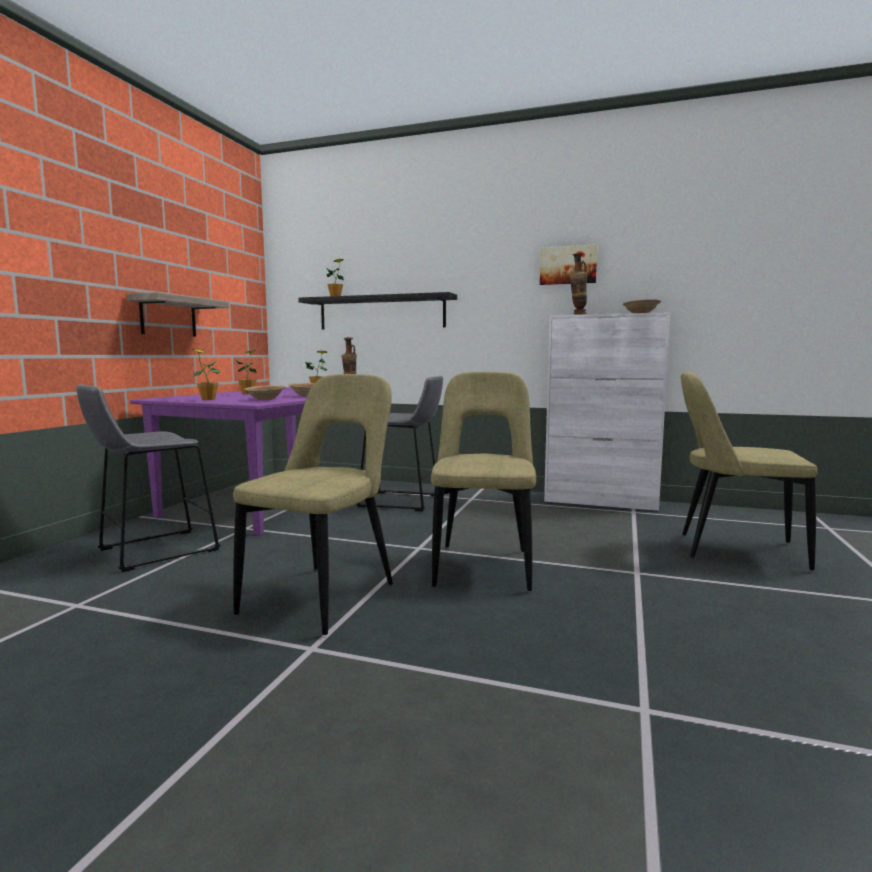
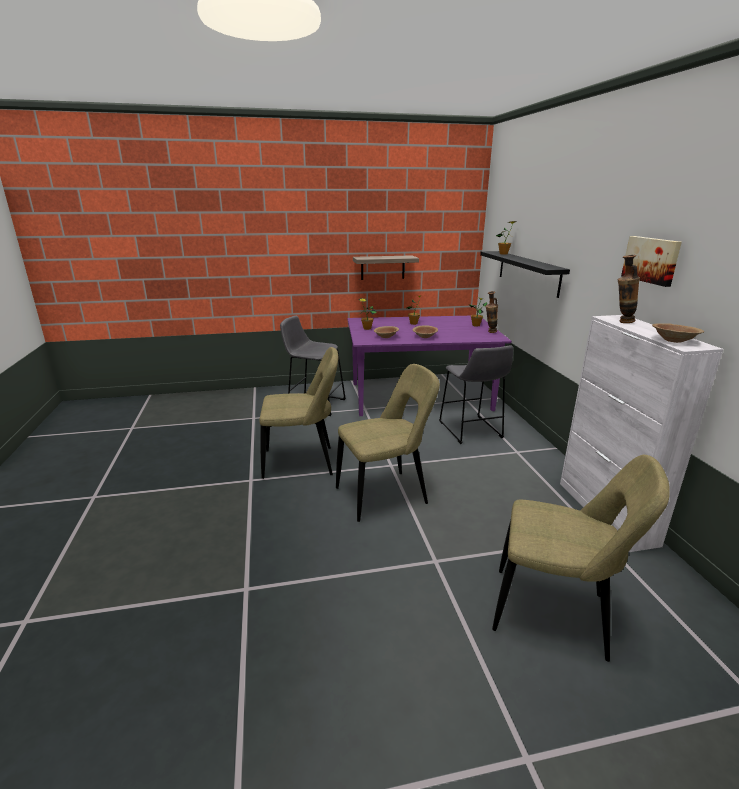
camera: 60 degrees right, 15 degrees up
(734, 550) = (555, 614): beige chair -> beige chair turned 120 degrees clockwise

